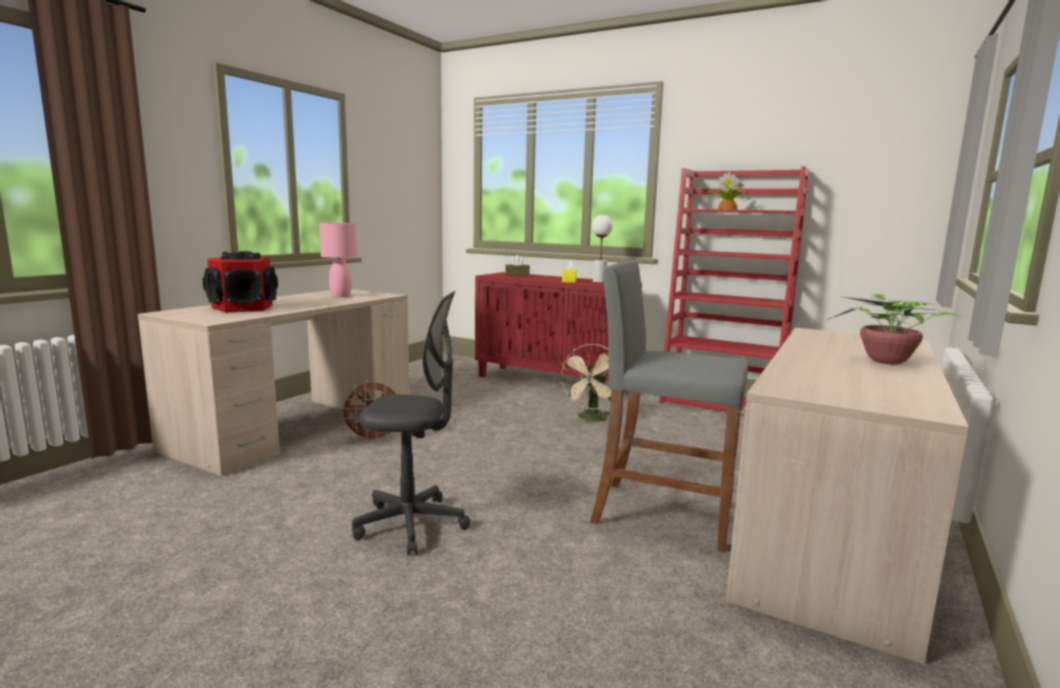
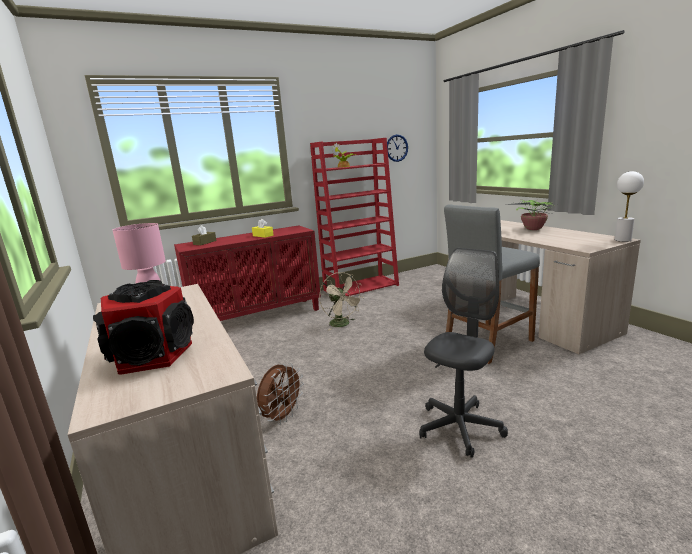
camera: 55 degrees left, 5 degrees up
(599, 282) = (280, 231): white table lamp -> white table lamp (623, 240)
(862, 188) = (396, 148): none -> wall clock

